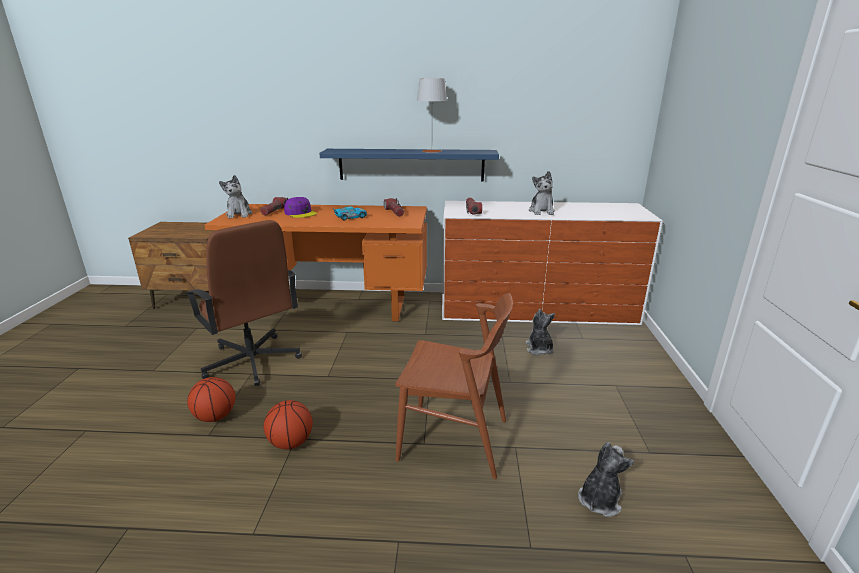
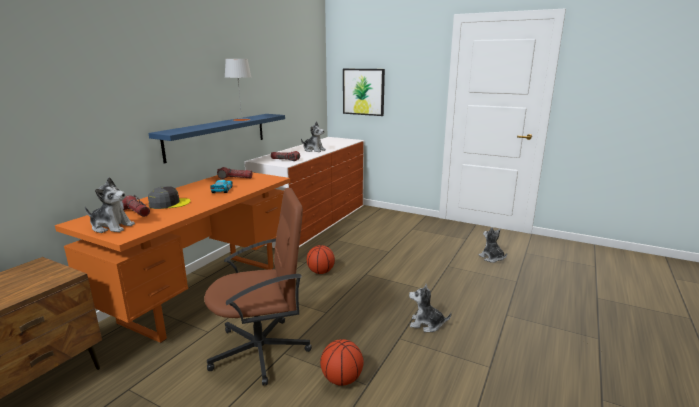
camera: 65 degrees left, 5 degrees down
(291, 443) = (403, 341): basketball -> basketball (320, 272)
(300, 213) = (169, 203): purple cap -> grey cap
(454, 439) = (432, 280): brown chair -> none
(539, 349) = (362, 235): plush toy -> plush toy (426, 324)
(682, 137) = (363, 92): none -> picture

